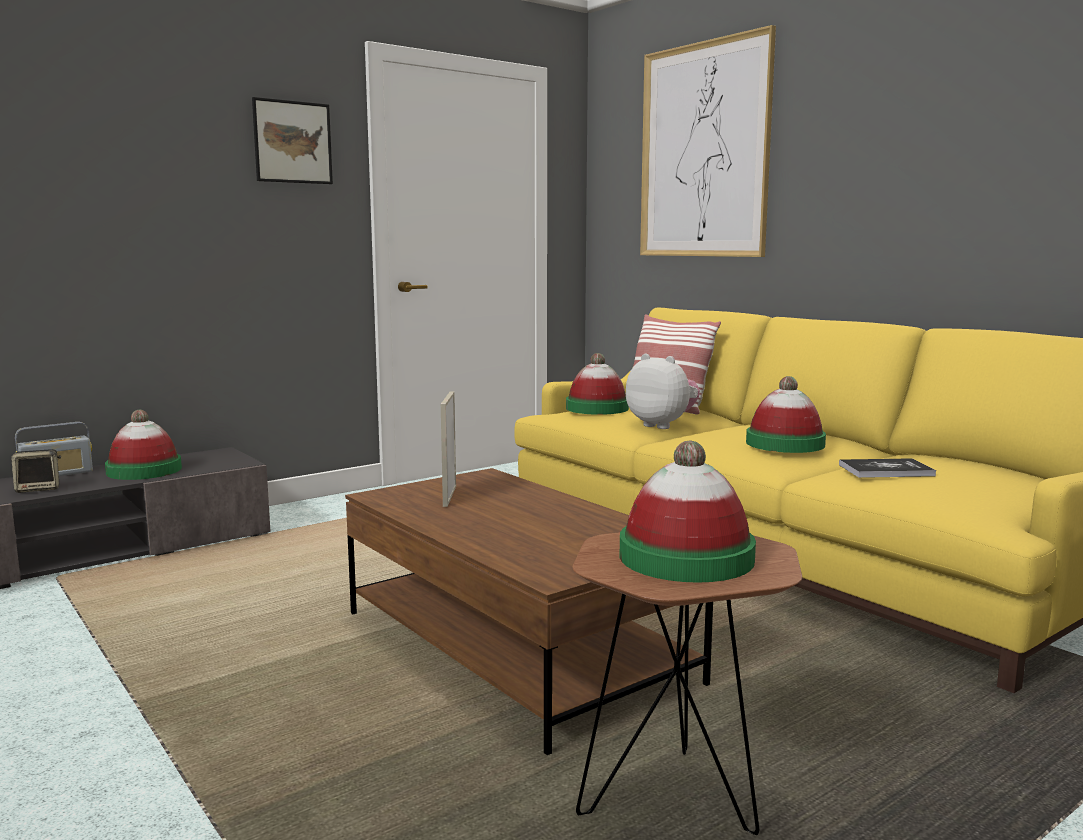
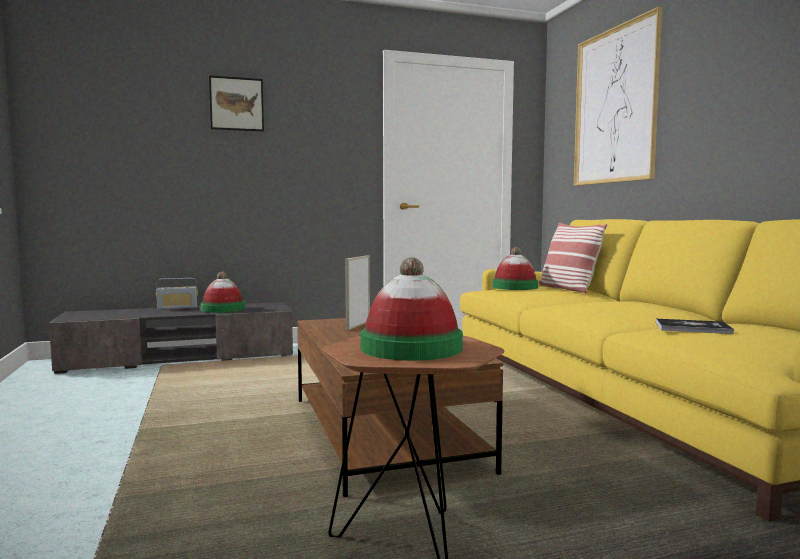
camera: 20 degrees right, 5 degrees down
(39, 489) = (160, 313): speaker -> none
(292, 142) = (332, 113): picture -> picture (236, 104)
(662, 425) = (552, 298): plush toy -> none
(785, 443) = (628, 309): hat -> none

